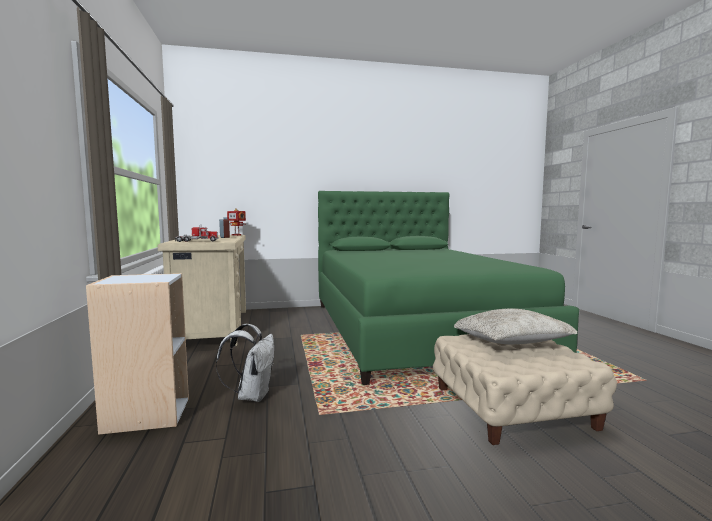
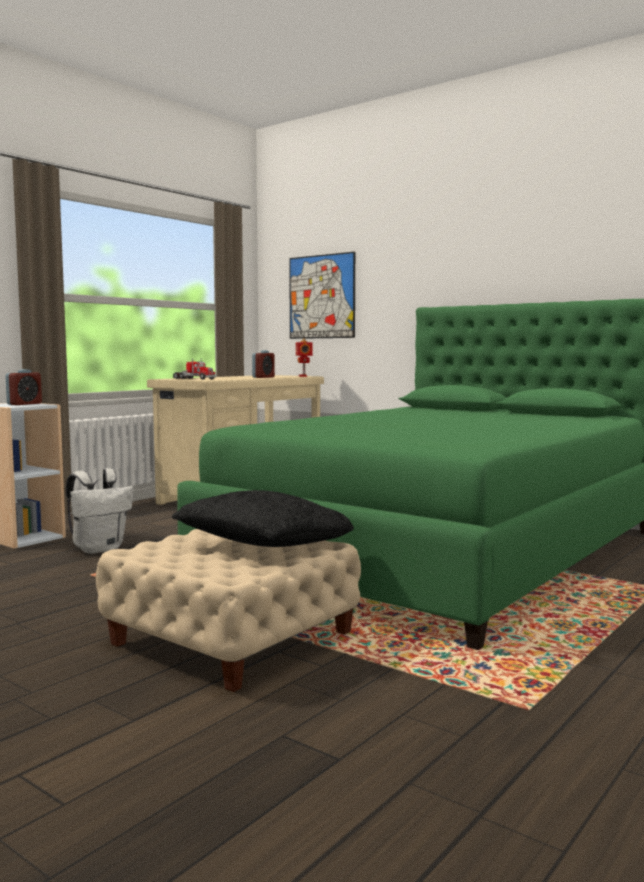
camera: 50 degrees right, 0 degrees up
(143, 277) = (24, 404): none -> alarm clock
(235, 179) = (321, 296): none -> picture
(509, 342) = (265, 544): beige pillow -> black pillow

